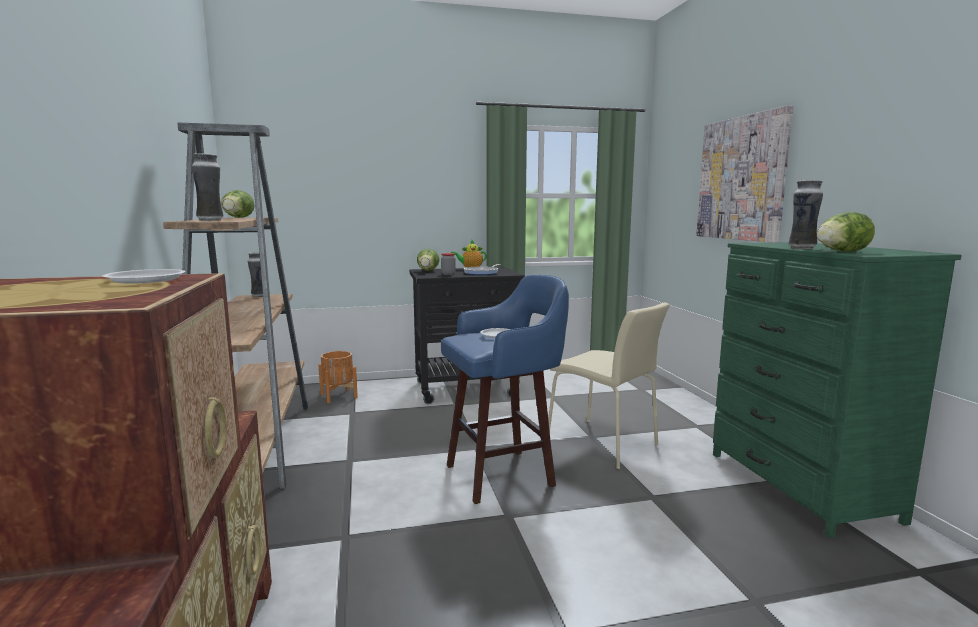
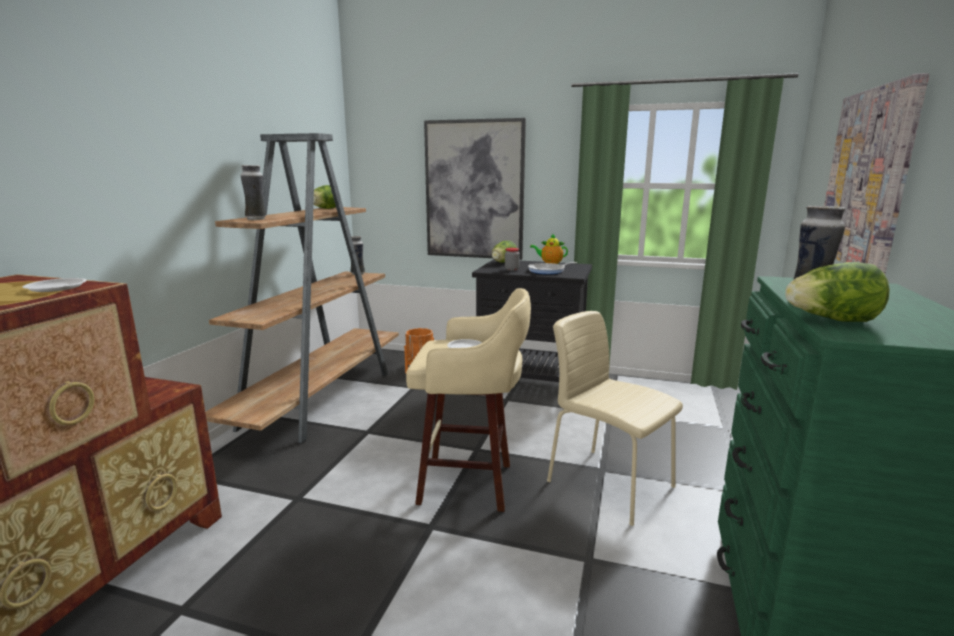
camera: 30 degrees right, 5 degrees up
(379, 201) = (474, 190): none -> picture
(504, 475) = (471, 484): blue stool -> beige stool
(605, 444) = (606, 482): beige chair -> beige chair turned 150 degrees clockwise

